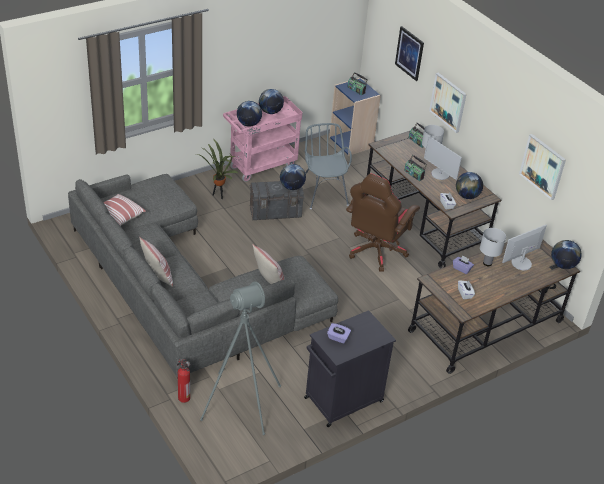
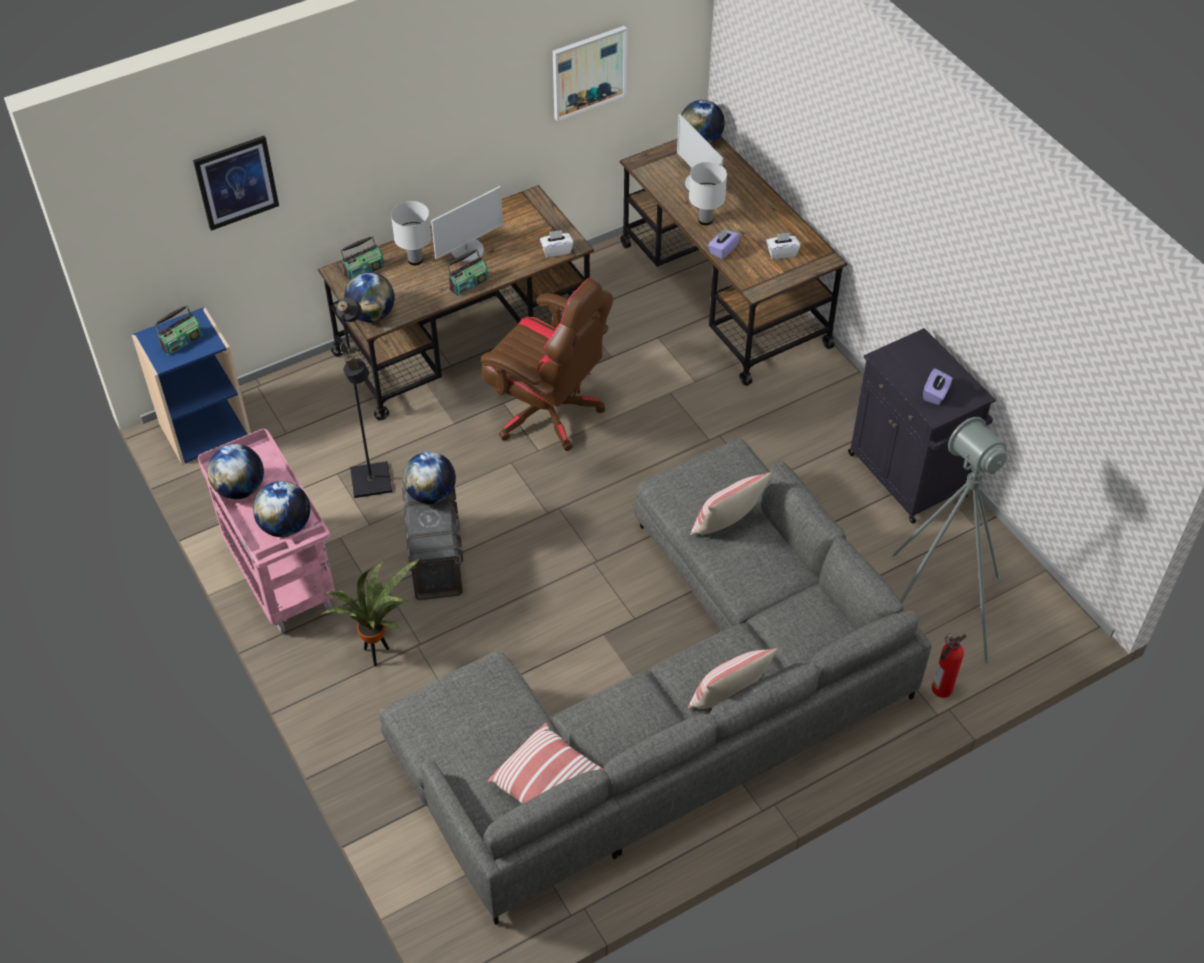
camera: 85 degrees left, 10 degrees up
(323, 192) = (371, 481): grey chair -> black floor lamp
(448, 102) = (365, 167): picture -> none
(467, 196) = (530, 224): globe -> globe (372, 315)

